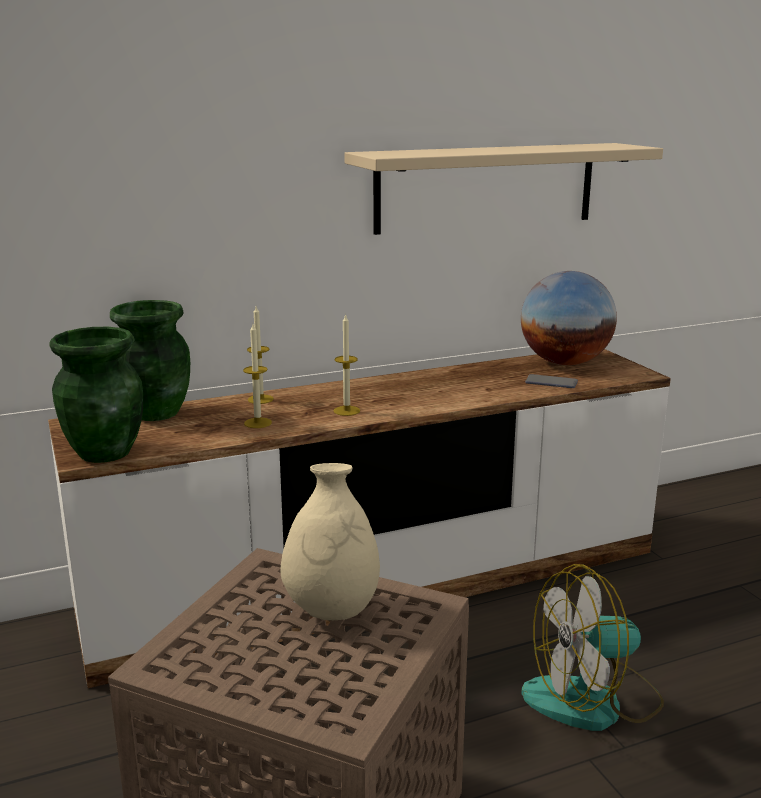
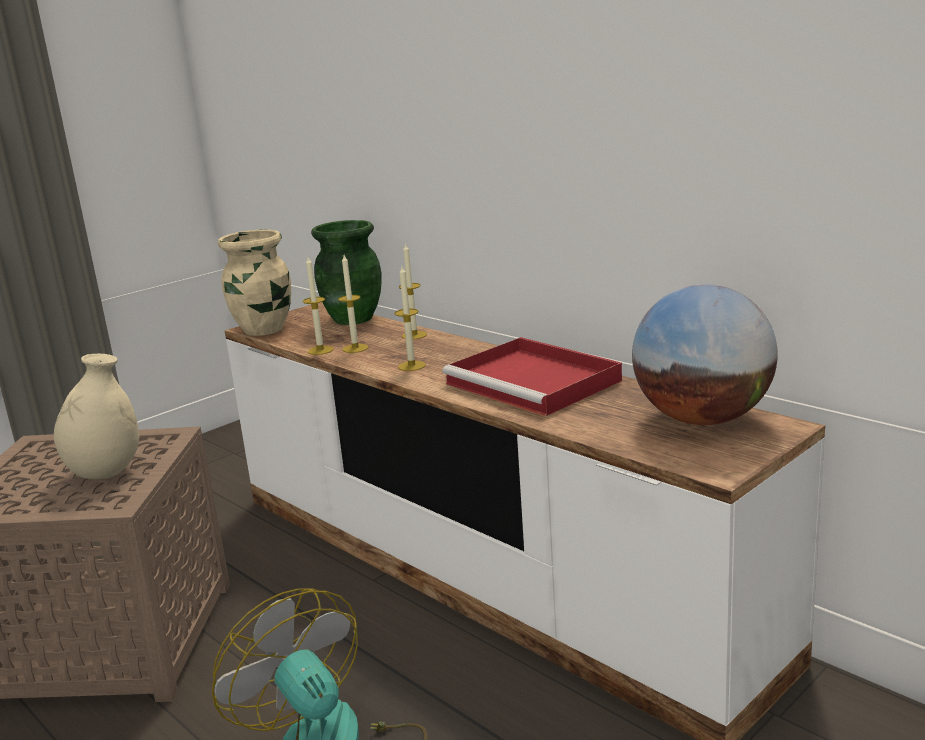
camera: 70 degrees right, 0 degrees up
(106, 452) = (264, 330): green vase -> beige vase
(237, 436) = (320, 350): none -> candle
(446, 384) = (535, 382): none -> red tray
(486, 187) = (655, 149): beige shelf -> none
(551, 382) = (604, 426): phone -> none

